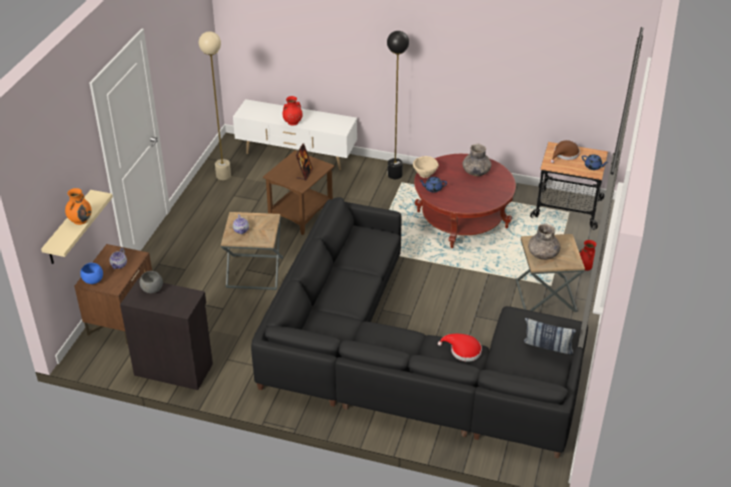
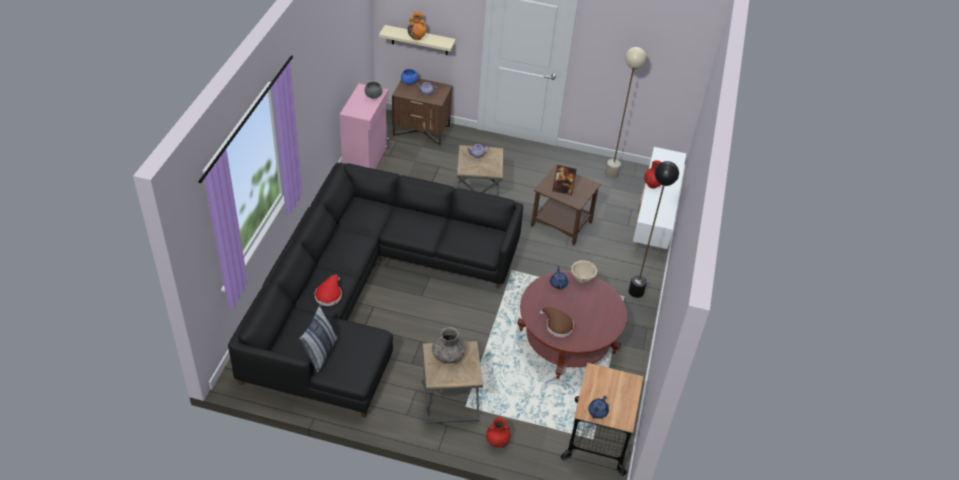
camera: 85 degrees right, 5 degrees up
(173, 368) = (366, 159): black cabinet -> pink cabinet
(476, 171) = (593, 319): grey vase -> none
(565, 155) = (617, 388): brown hat -> brown hat (557, 326)

